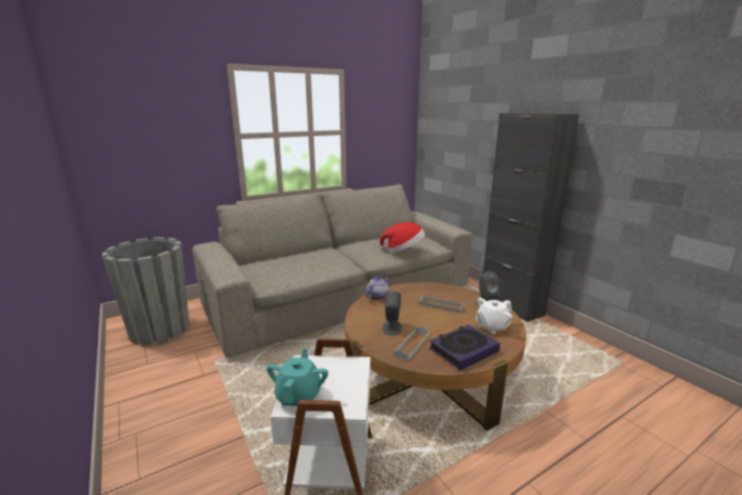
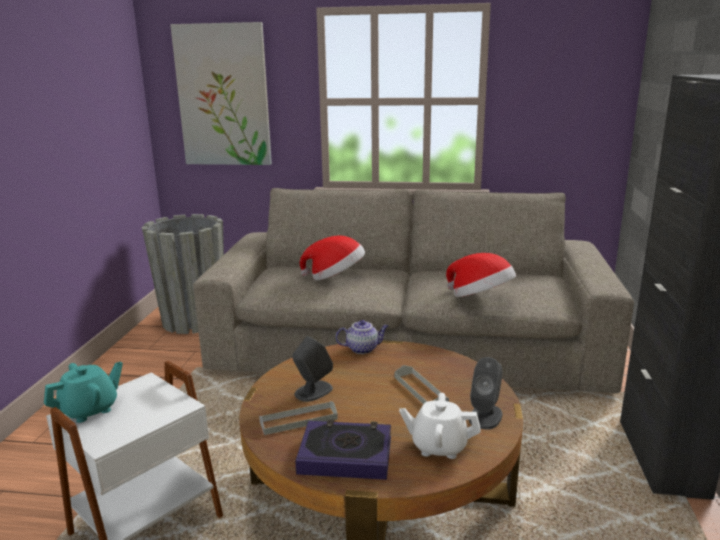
camera: 40 degrees right, 0 degrees up
(148, 134) = (223, 96): none -> picture
(303, 260) = (335, 277): none -> hat

